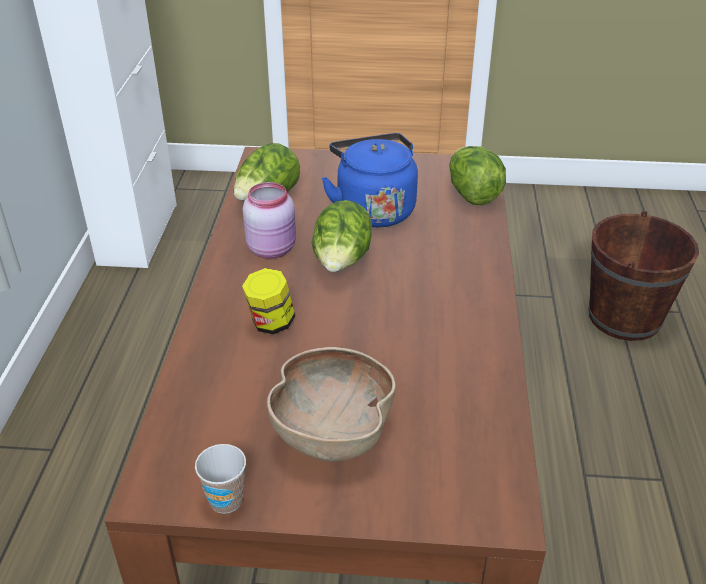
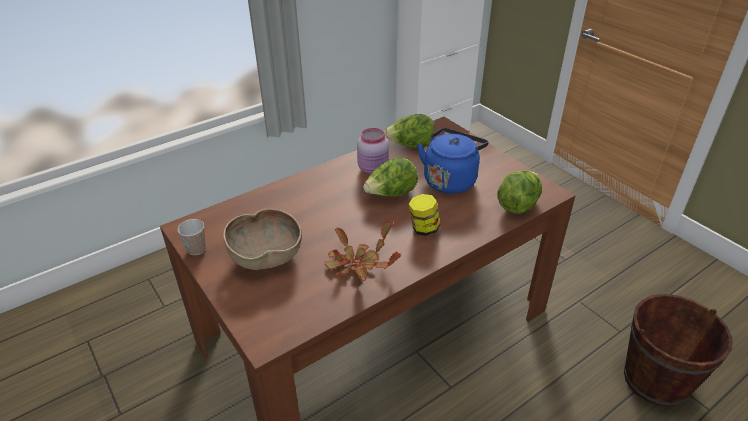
camera: 50 degrees right, 0 degrees up
(271, 323) = (319, 199): jar -> jar (423, 228)
(441, 357) = (357, 264): none -> potted plant

